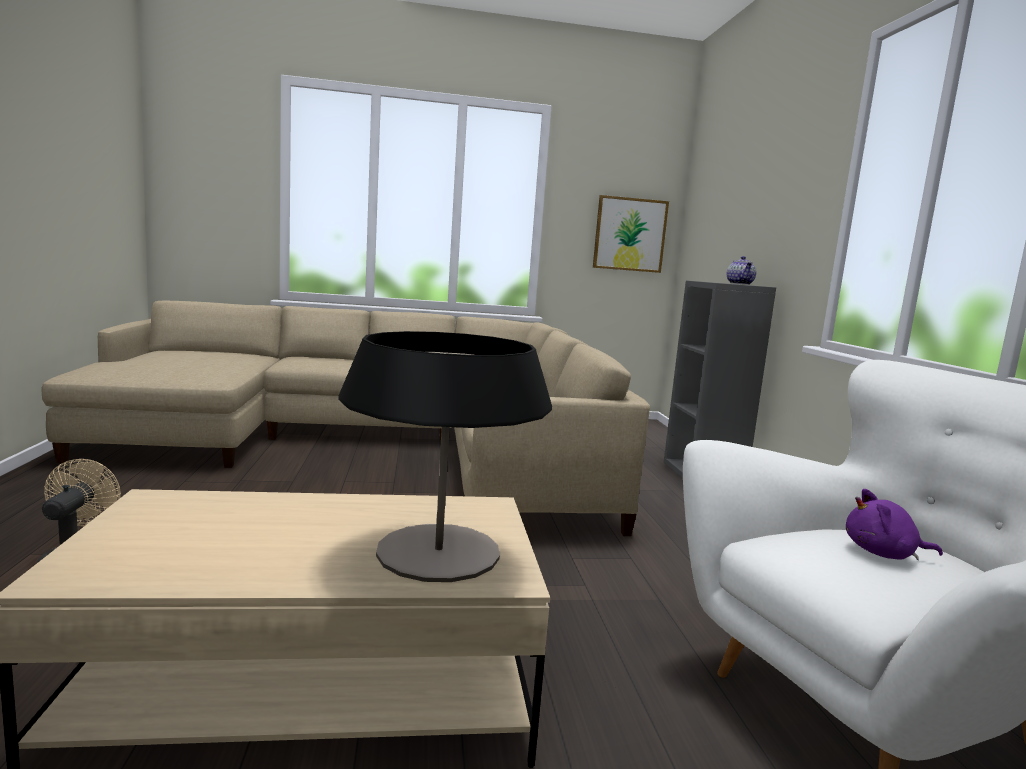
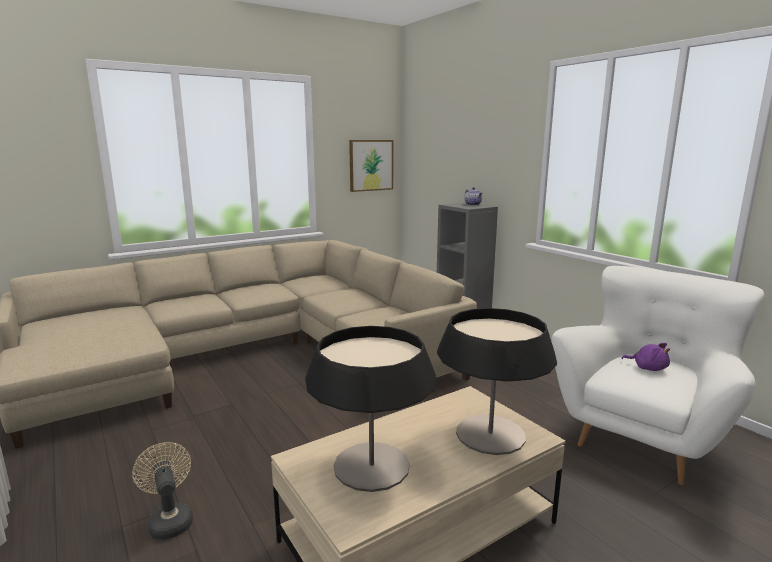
camera: 25 degrees left, 5 degrees up
(212, 532) = (371, 466): none -> table lamp
(883, 554) = (647, 368): purple plush toy -> purple plush toy turned 120 degrees counterclockwise

